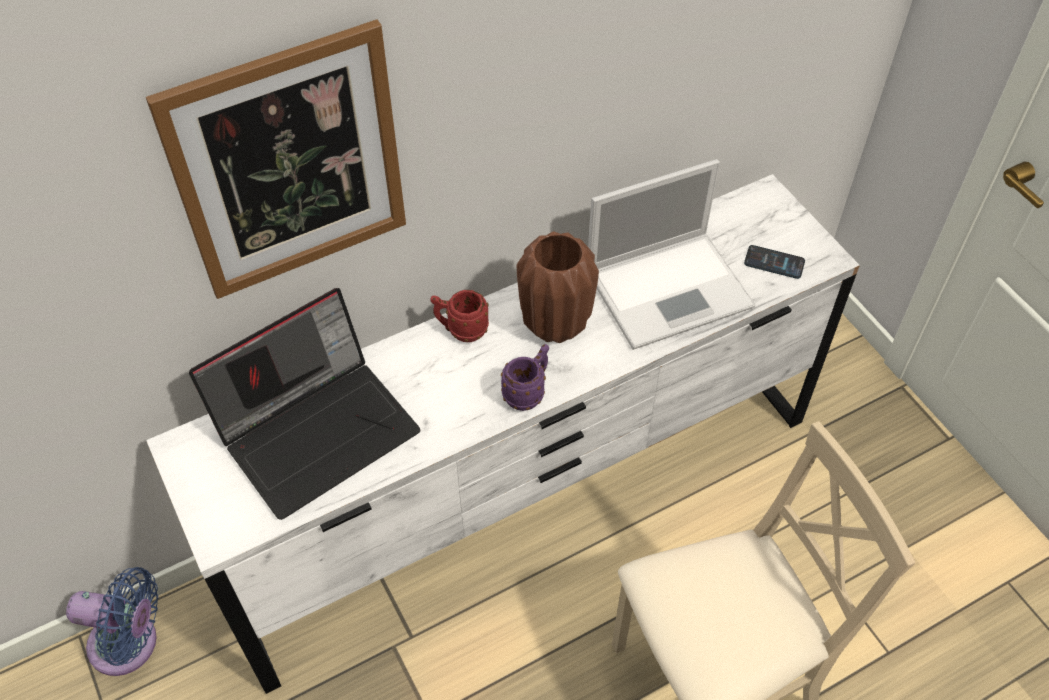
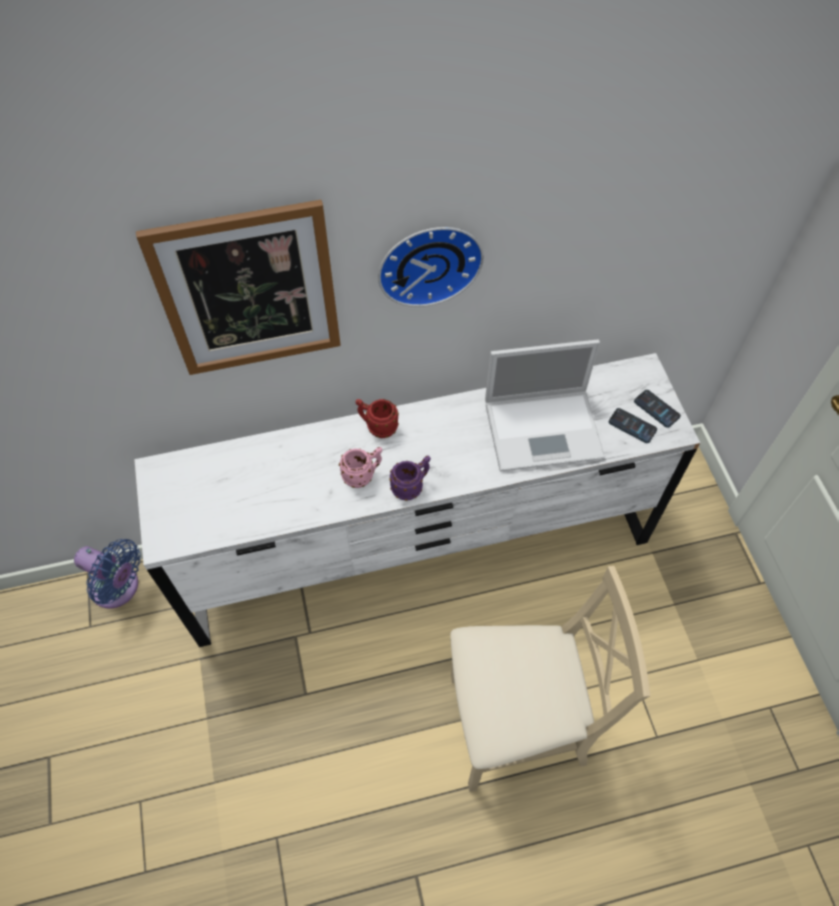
camera: 15 degrees right, 5 degrees up
(318, 429) = (253, 479): laptop -> none
(461, 392) = (363, 475): none -> pink mug
(506, 89) = (428, 262): none -> wall clock
(554, 324) = (447, 438): brown vase -> none
(796, 237) = (656, 409): none -> phone

